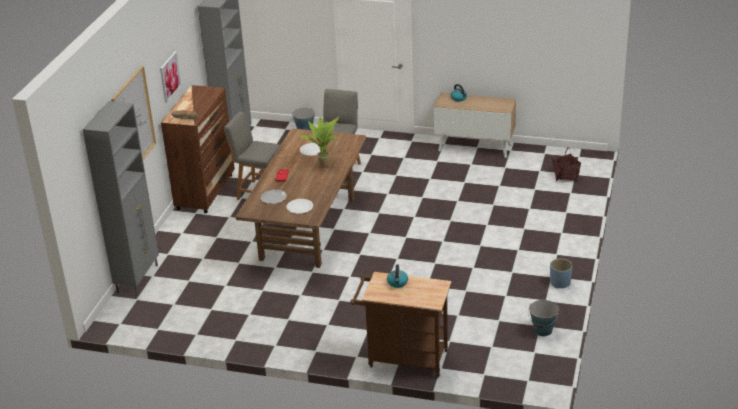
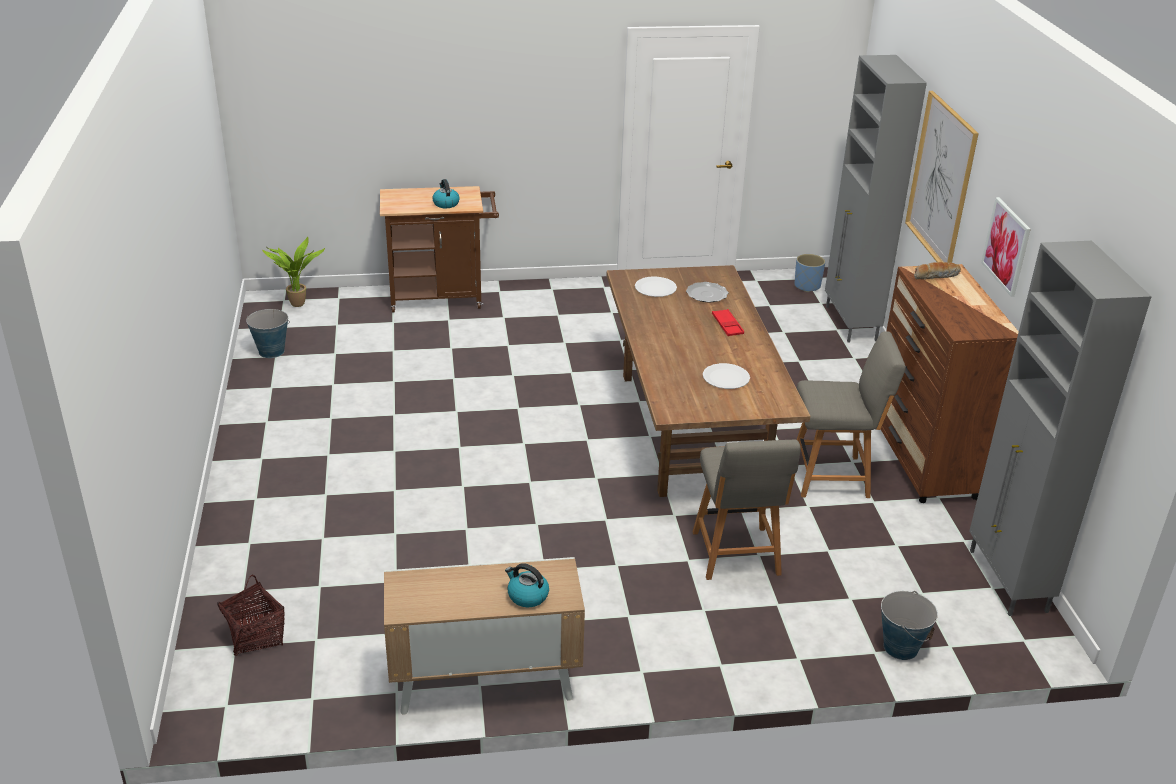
camera: 155 degrees right, 0 degrees up
(324, 165) = (680, 355): potted plant -> potted plant (298, 305)
(560, 283) = (252, 414): blue planter -> blue planter (807, 286)

